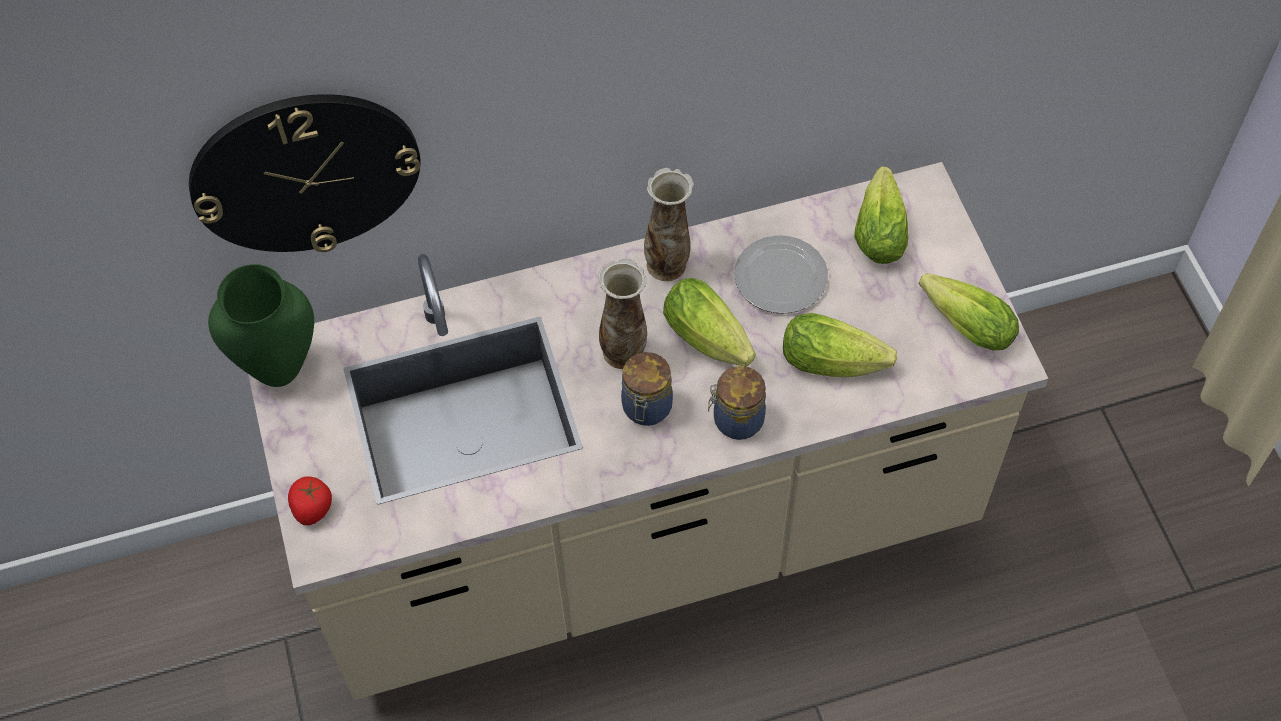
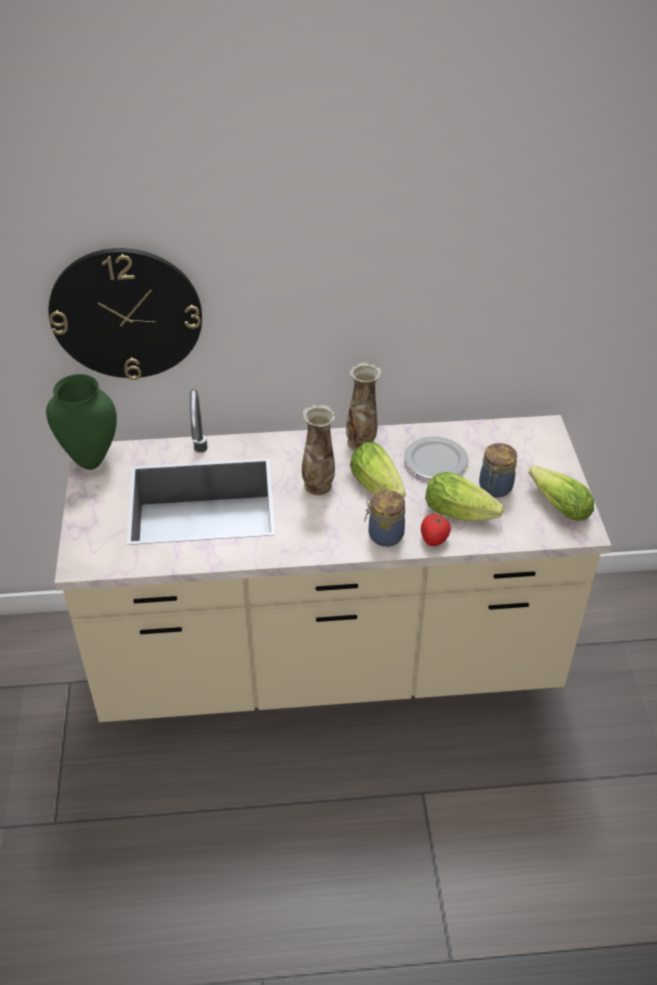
camera: 10 degrees right, 15 degrees down
(312, 509) = (83, 540): tomato -> tomato (434, 539)
(646, 408) = (324, 519): jar -> jar (495, 488)
(880, 228) = (510, 444): lettuce -> none

